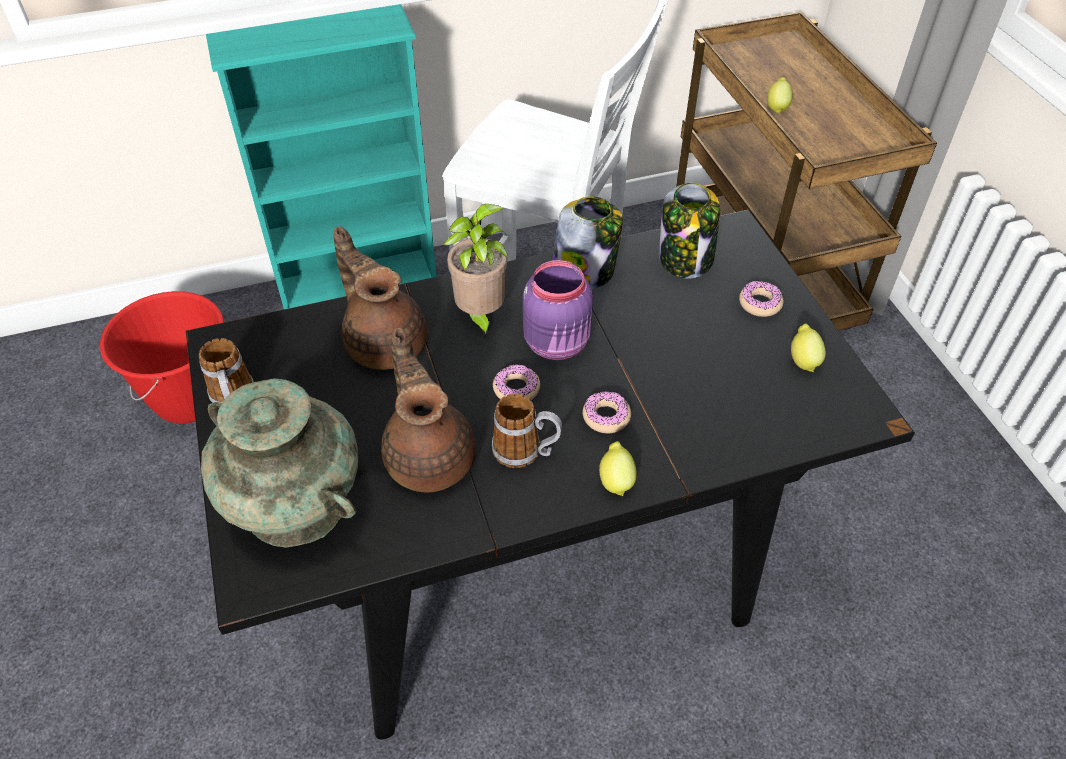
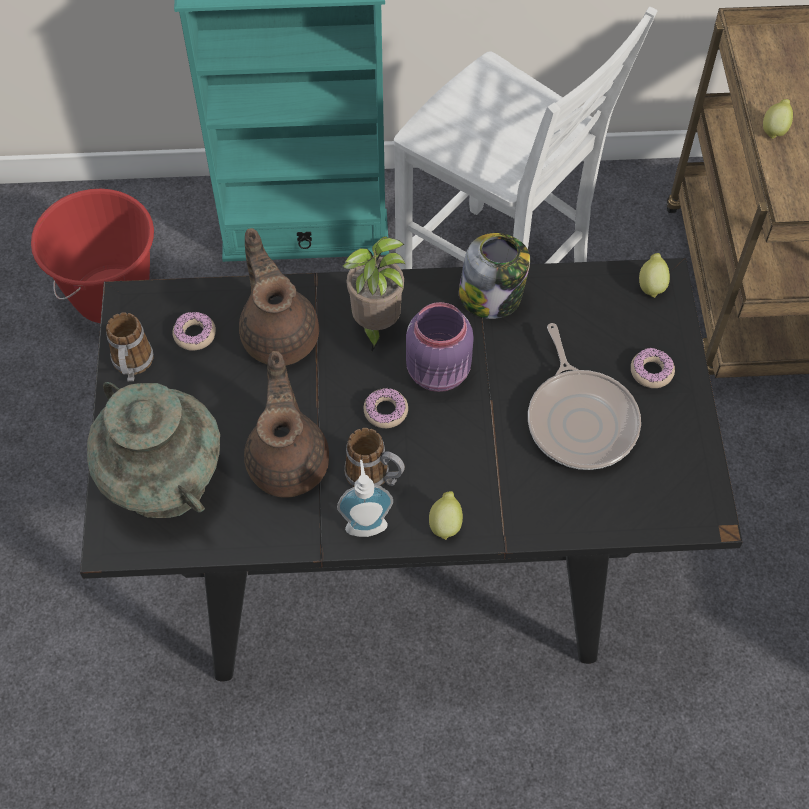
camera: 15 degrees right, 10 degrees up
(531, 498) = (365, 522): none -> soap dispenser
(606, 417) = (458, 459): donut -> donut (194, 334)
(685, 259) = (597, 304): jar -> none
(711, 357) = (580, 419): none -> frying pan
(803, 360) = (667, 443): lemon -> lemon (651, 285)

